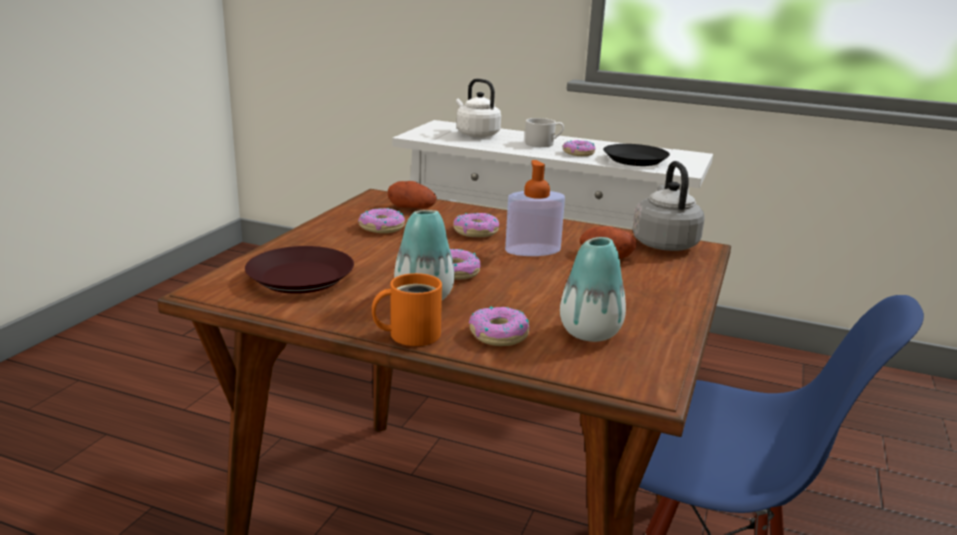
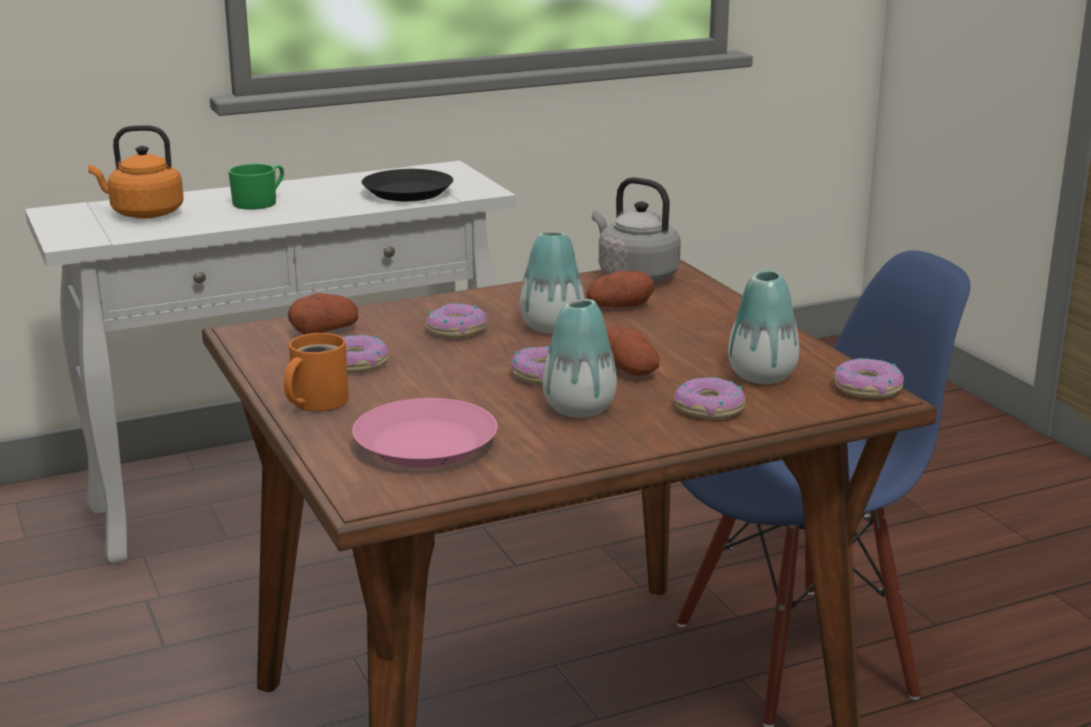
camera: 45 degrees left, 0 degrees up
(300, 277) = (424, 444): brown plate -> pink plate
(409, 334) = (648, 441): orange mug -> orange mug (315, 402)
(476, 134) = (143, 213): white kettle -> orange kettle
(512, 291) = (628, 370): none -> potato
(532, 250) = (552, 327): soap dispenser -> vase
(543, 144) = (259, 202): white mug -> green mug
(578, 153) = (329, 202): donut -> donut (867, 389)

